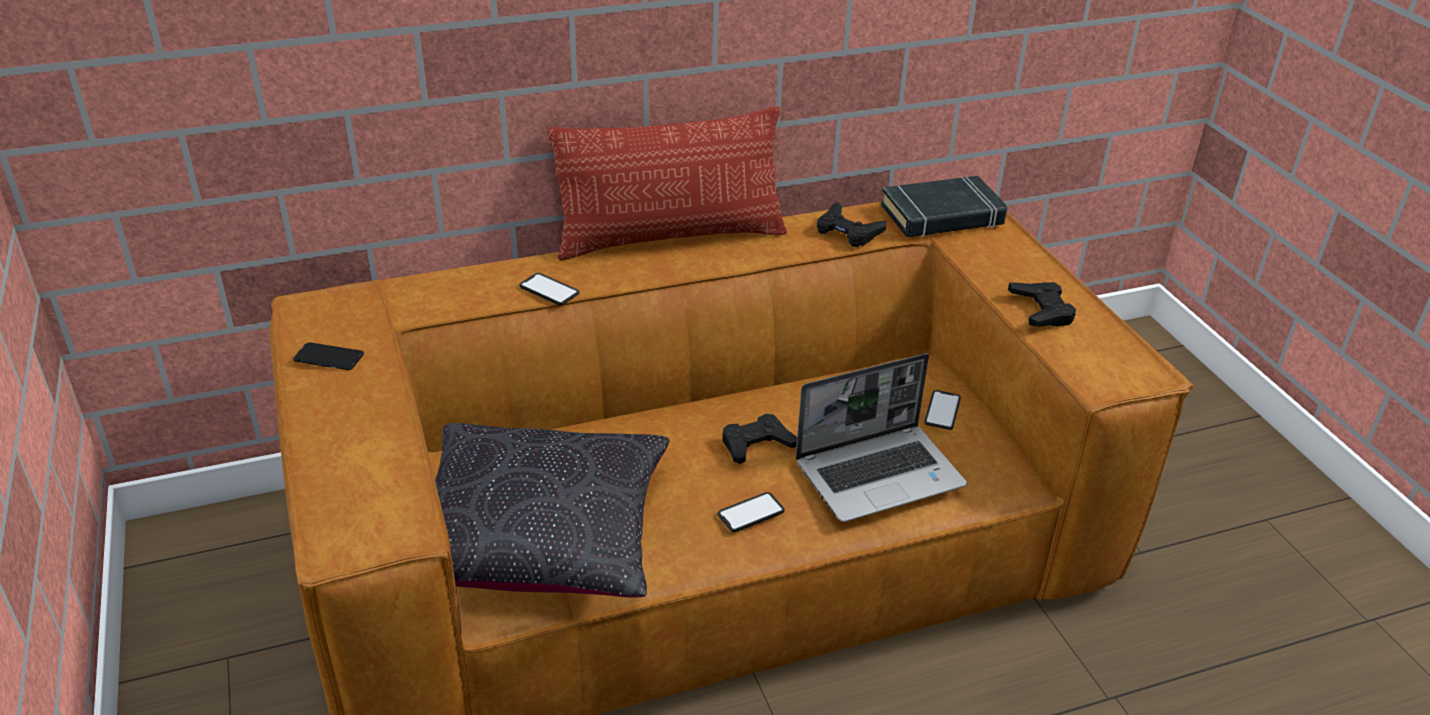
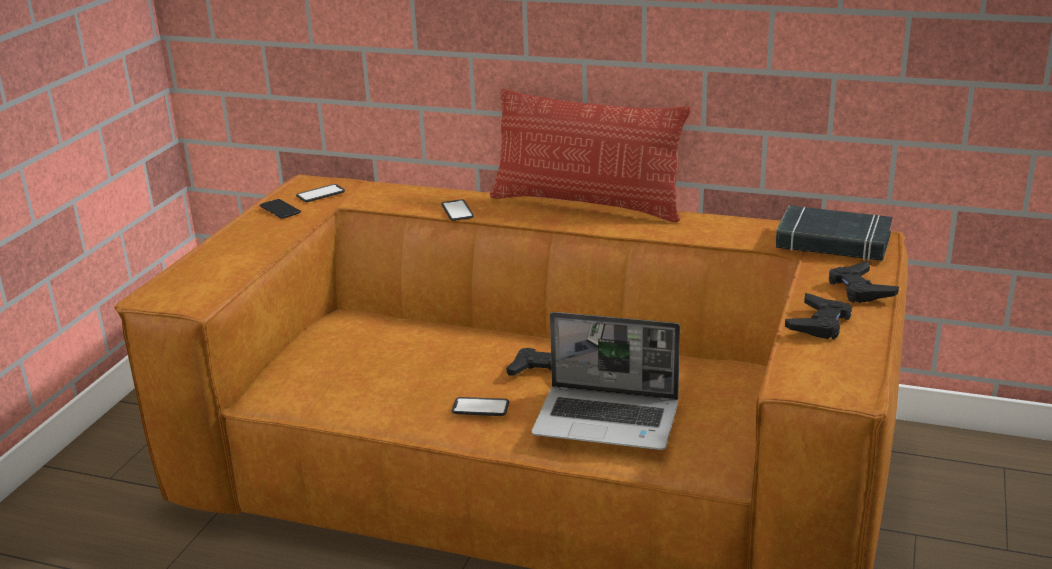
camera: 40 degrees right, 10 degrees down
(539, 535) = (332, 369): black pillow -> none
(848, 231) = (731, 232): black game controller -> black game controller (859, 289)
(942, 411) = (719, 400): phone -> phone (320, 194)

